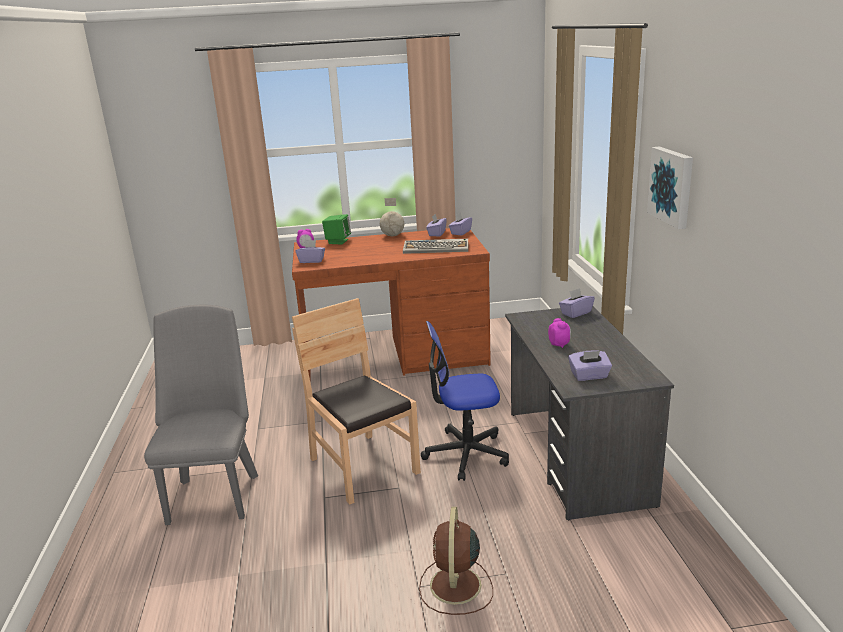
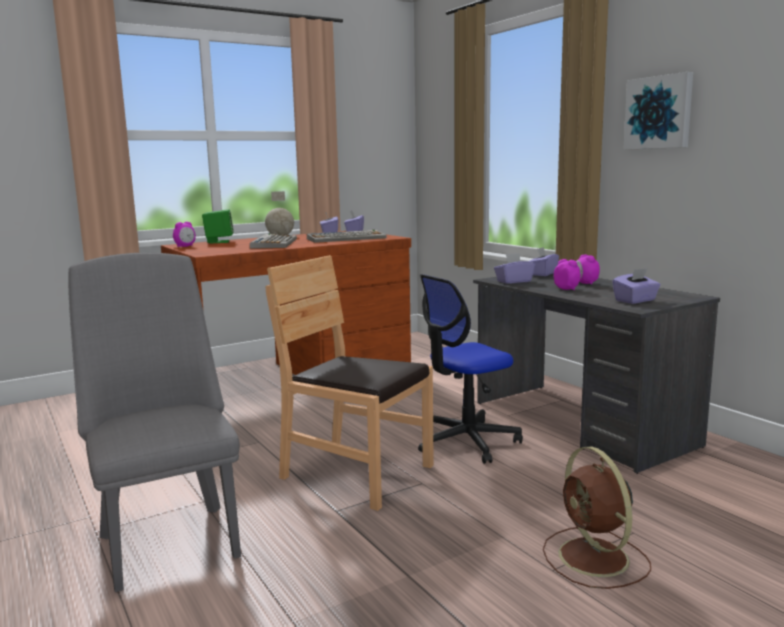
camera: 25 degrees left, 10 degrees down
(311, 261) = (208, 251): purple tissue box -> purple tissue box (513, 281)
(372, 250) = (274, 243): none -> keyboard
(589, 337) = (585, 283): none -> alarm clock

